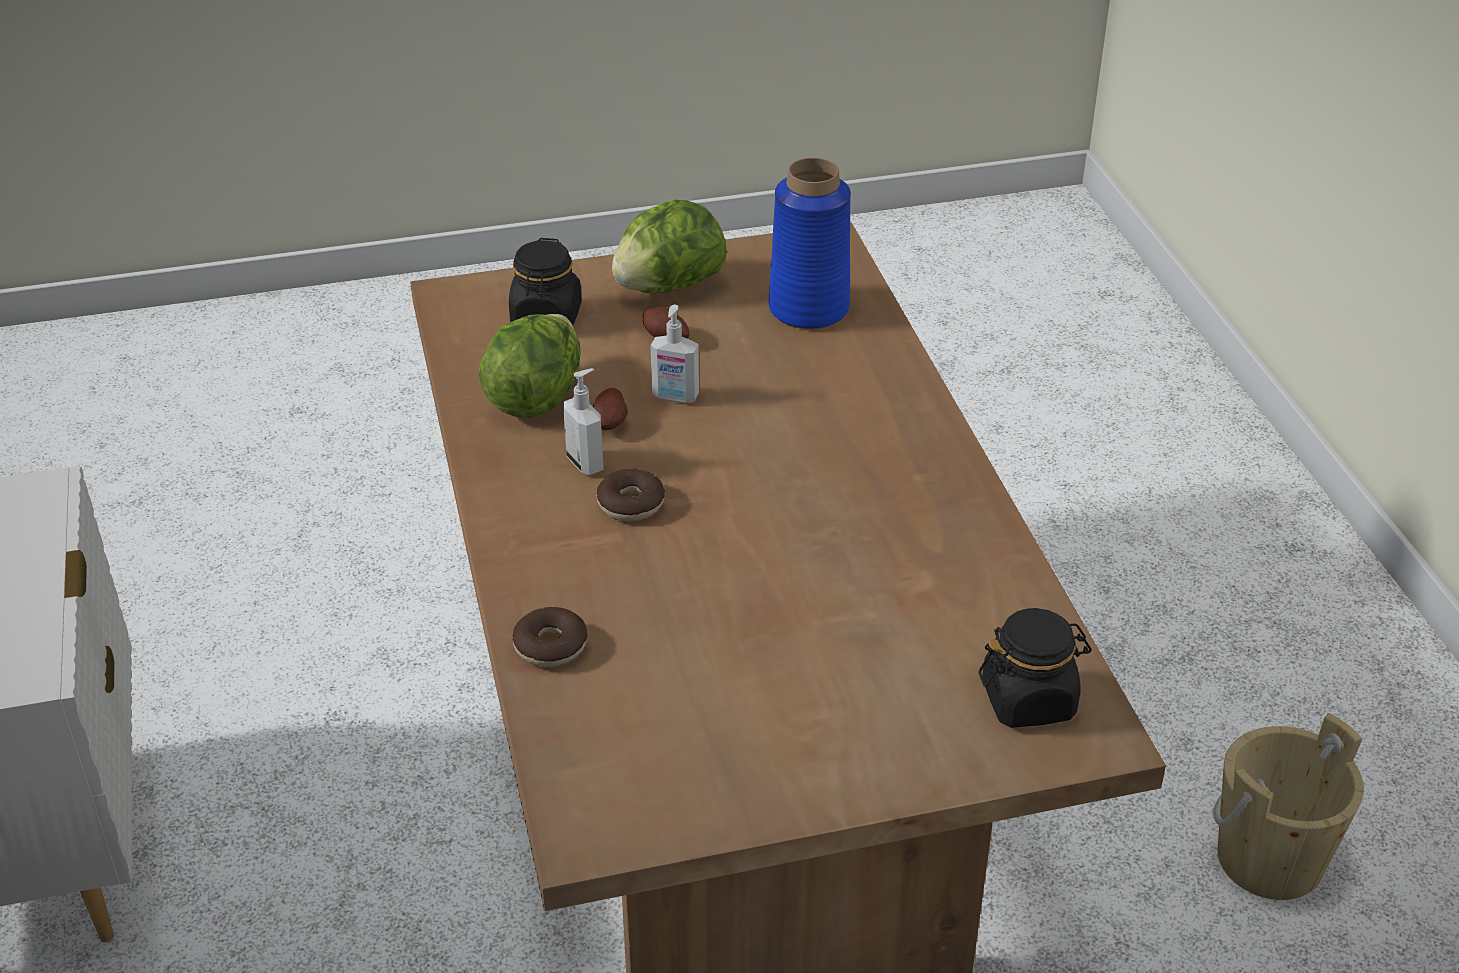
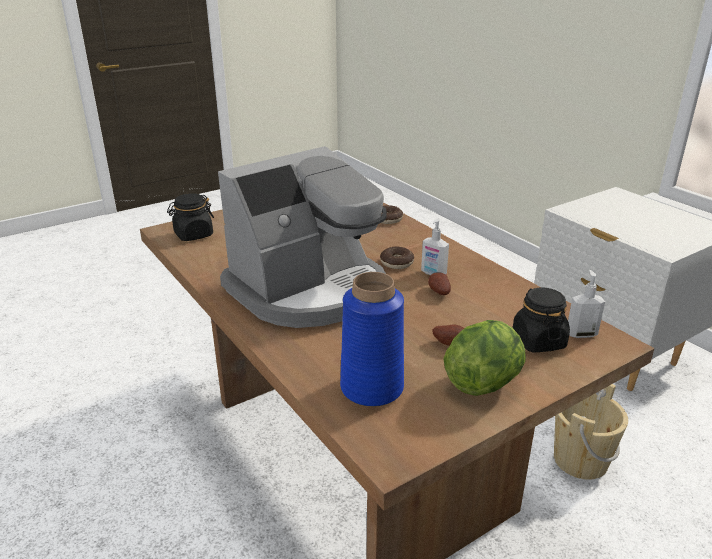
camera: 160 degrees right, 10 degrees down
(536, 396) = (491, 297): lettuce -> none
(675, 397) = (416, 311): soap dispenser -> soap dispenser (581, 334)
(823, 475) = (310, 290): none -> coffee machine
(1270, 859) = (69, 485): beige bucket -> beige bucket (580, 460)

